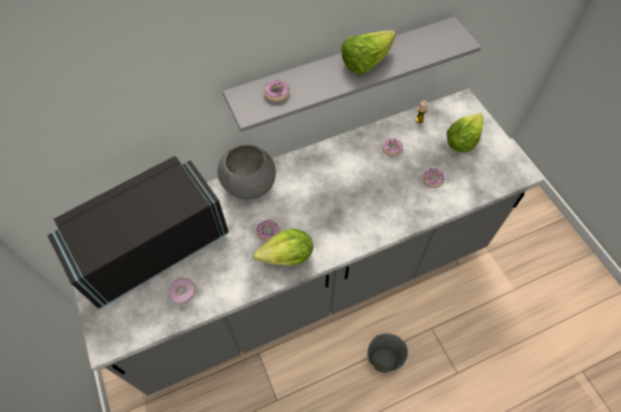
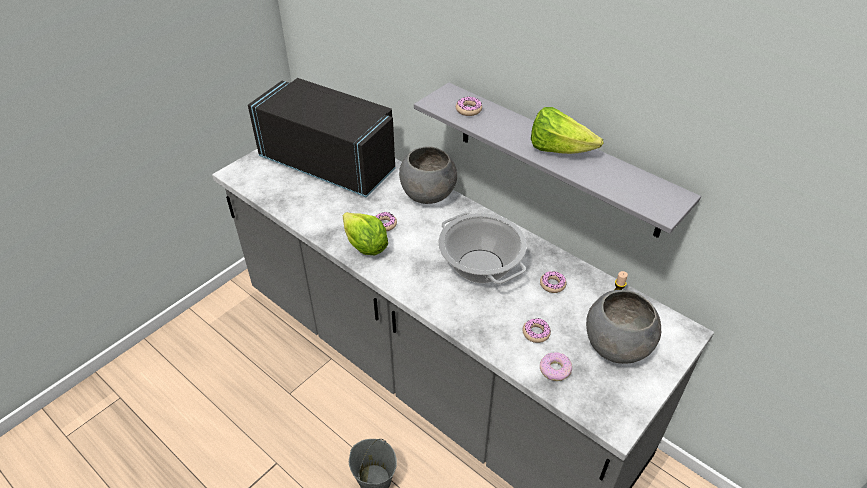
camera: 65 degrees right, 15 degrees down
(183, 292) = (296, 195): donut -> donut (555, 370)
(353, 184) = (481, 266): none -> cooking pot
(461, 142) = (616, 346): lettuce -> grey bowl

